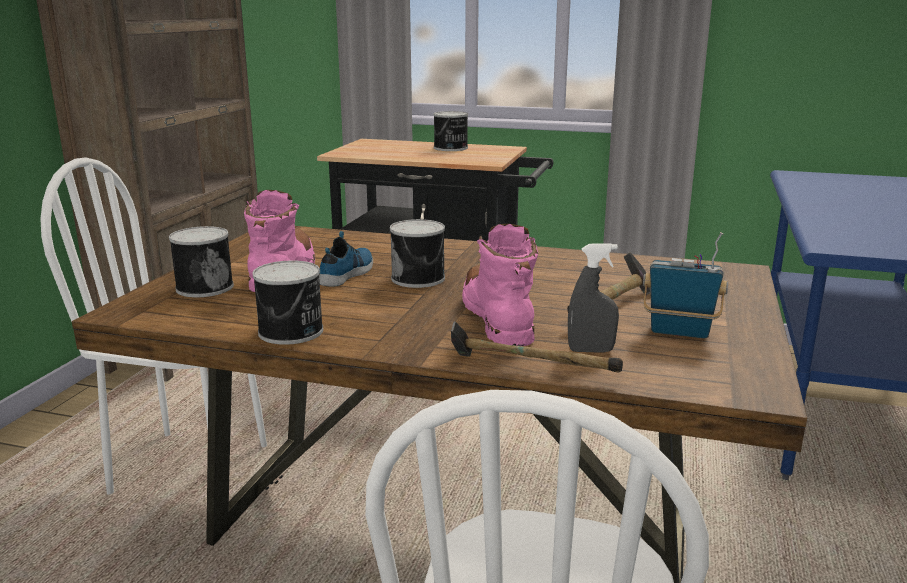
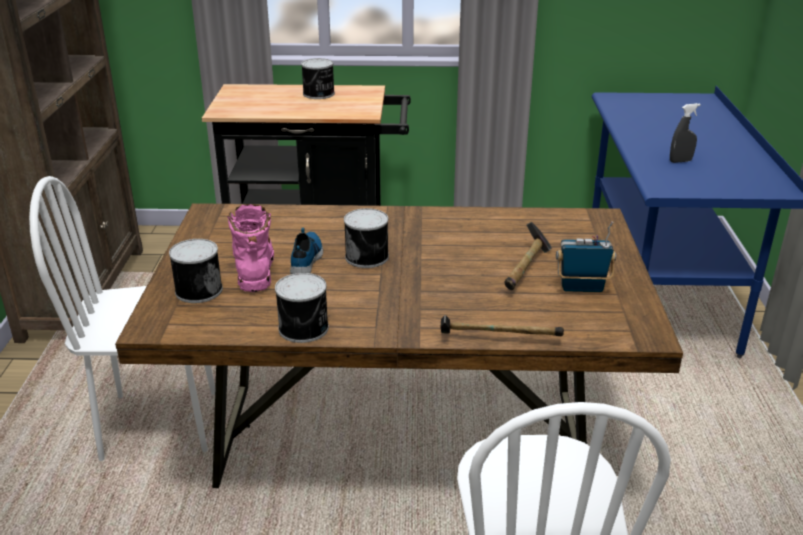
camera: 15 degrees left, 10 degrees up
(498, 319) = (451, 293): pink boot -> none
(591, 350) = (529, 315): grey spray bottle -> grey spray bottle (680, 161)

